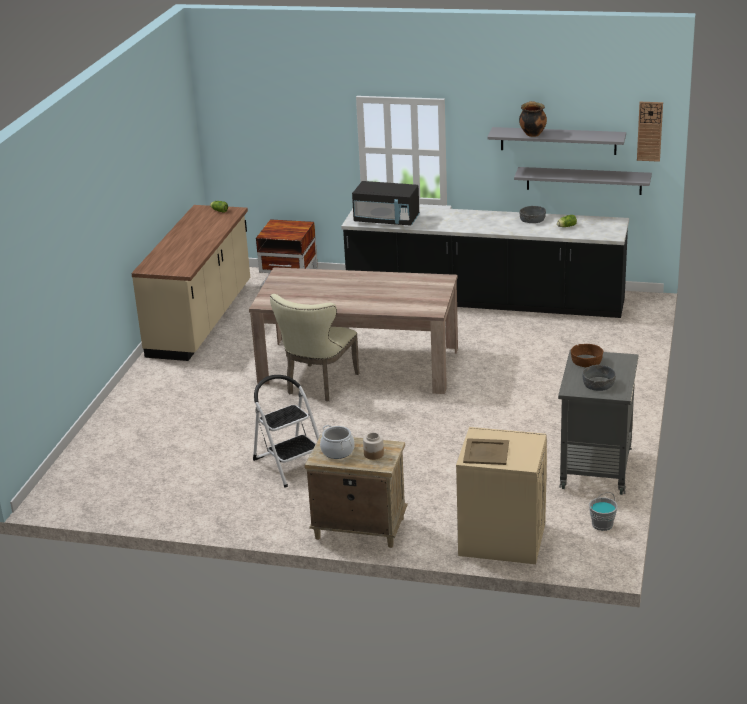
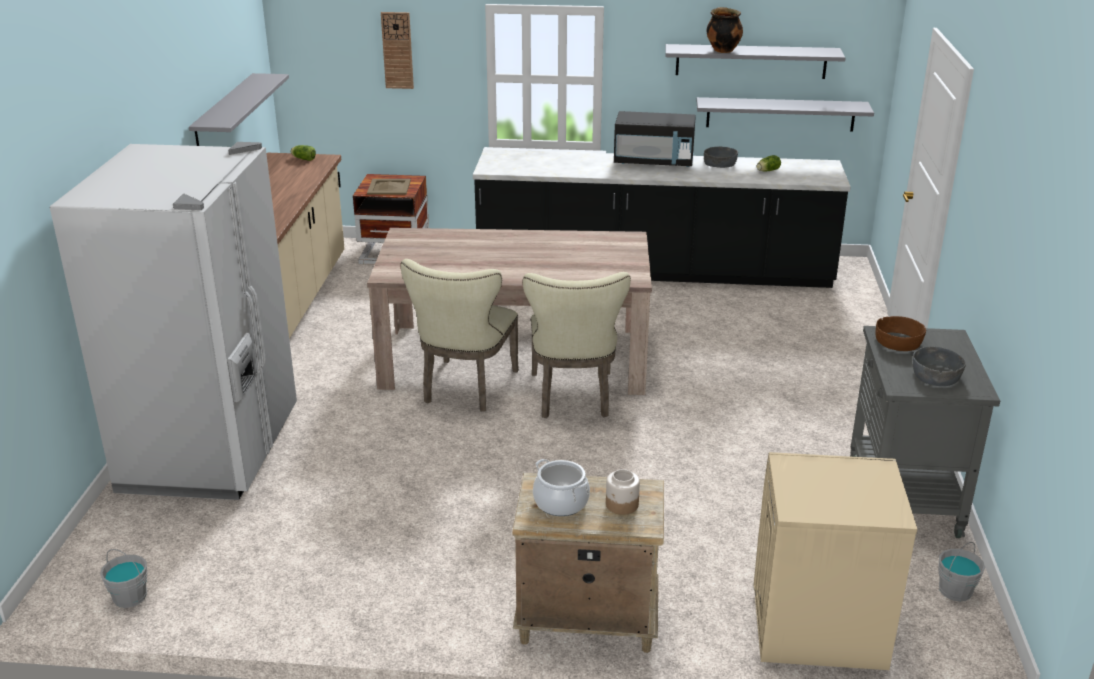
camera: 10 degrees left, 0 degrees up
(85, 503) = (129, 597): none -> grey bucket
(141, 418) = (212, 448): none -> white fridge
(161, 181) = (224, 114): none -> grey shelf
(290, 464) = (450, 511): step ladder -> none
(387, 220) = (531, 167): black microwave -> black microwave (654, 162)
(393, 394) = (573, 398): none -> beige chair
(486, 452) = (818, 495): beige tray -> beige tray (389, 187)
(649, 131) = (870, 46): wall clock -> wall clock (397, 50)

